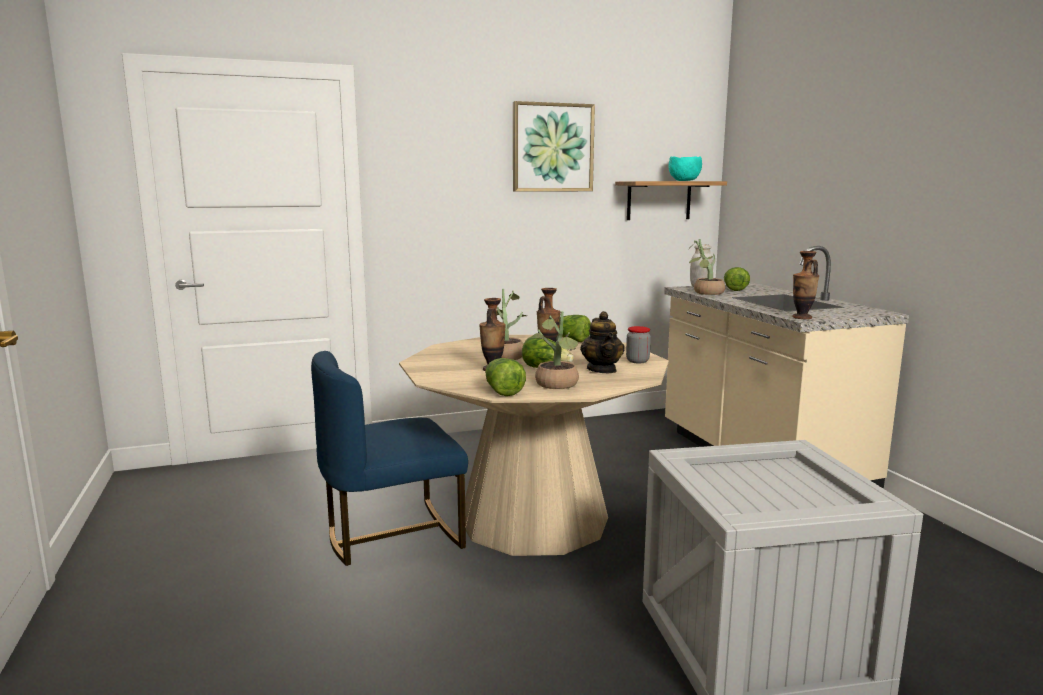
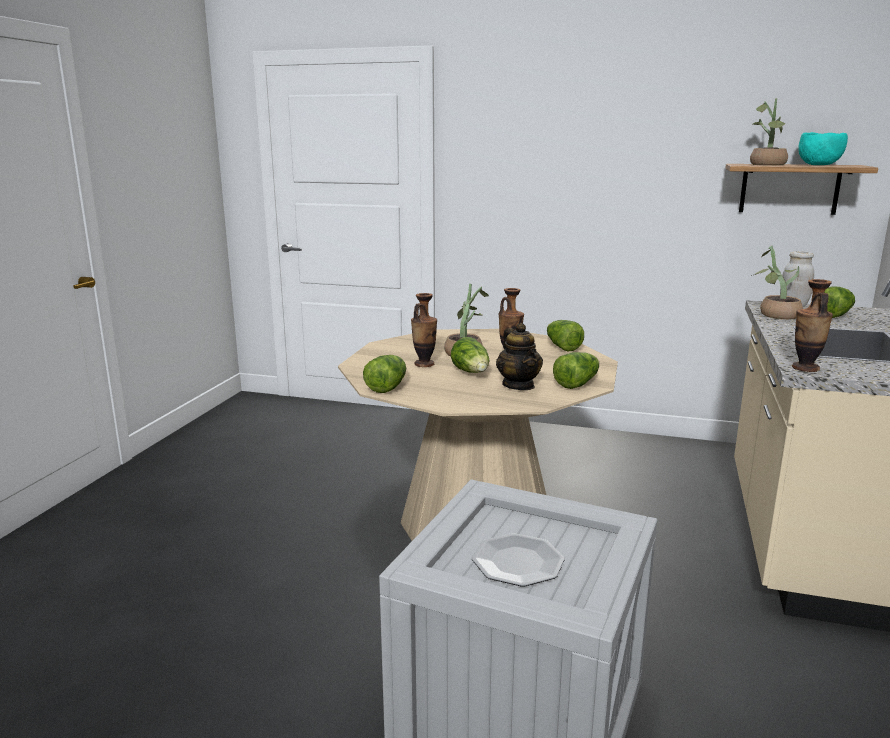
camera: 35 degrees right, 5 degrees up
(392, 534) = (350, 496): blue chair -> none
(552, 148) = (644, 123): picture -> none
(557, 386) = (441, 392): potted plant -> potted plant (766, 165)
(602, 370) = (518, 385): teapot -> teapot turned 45 degrees counterclockwise
(637, 361) = (576, 383): jar -> lettuce
(776, 493) = (518, 562): none -> plate

